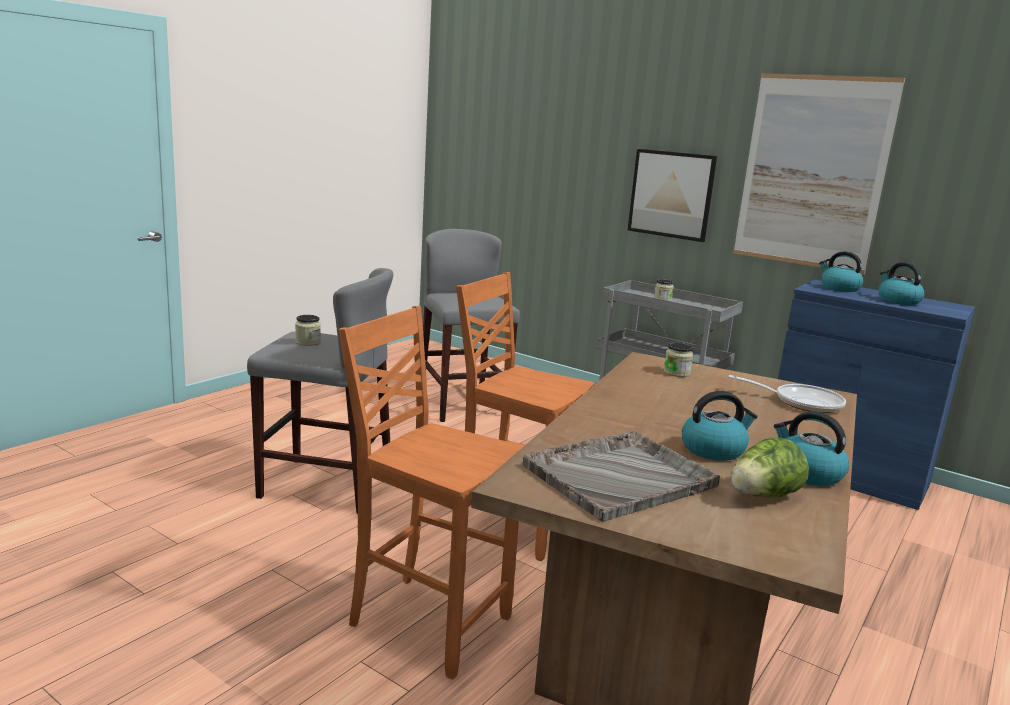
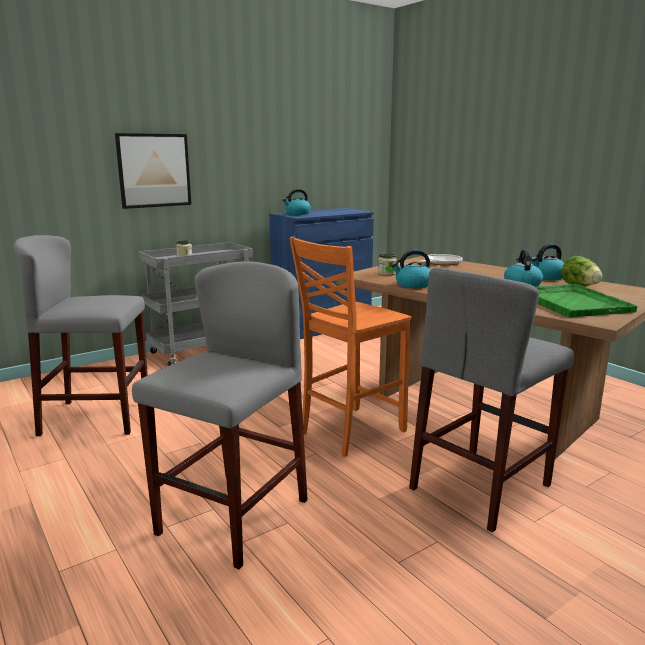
camera: 70 degrees left, 0 degrees up
(308, 342) = (215, 370): jar -> none
(427, 621) = (481, 487): orange chair -> grey stool
(621, 476) = (571, 302): grey tray -> green tray
(812, 172) = (252, 140): picture -> none
(897, 301) = (332, 212): kettle -> kettle (413, 285)

